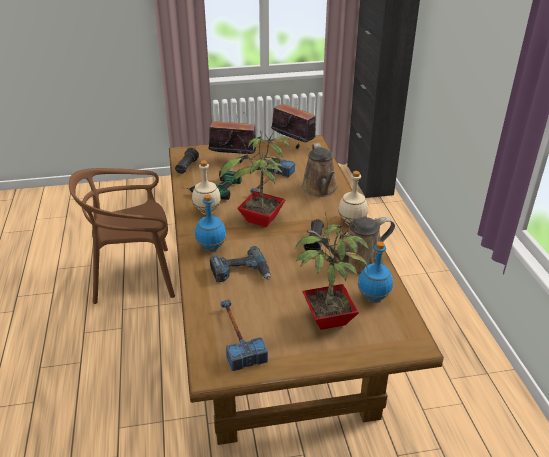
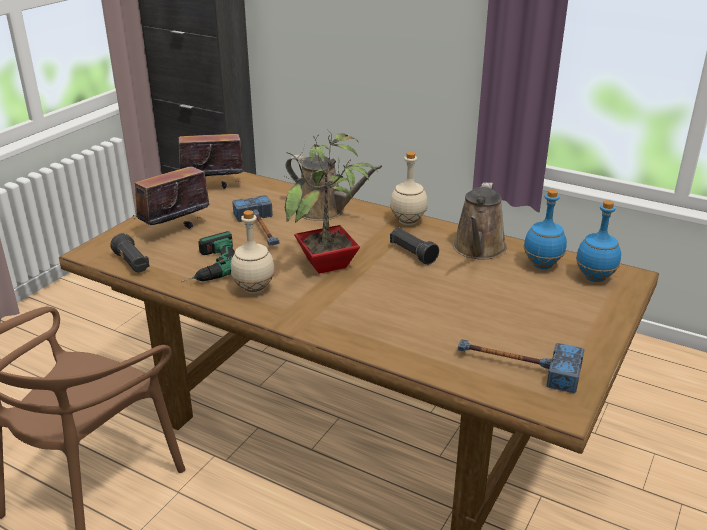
camera: 50 degrees left, 5 degrees down
(212, 247) = (333, 316): blue bottle -> blue bottle (594, 277)
(240, 272) = (407, 317): power drill -> none
(326, 319) = (547, 303): potted plant -> none

